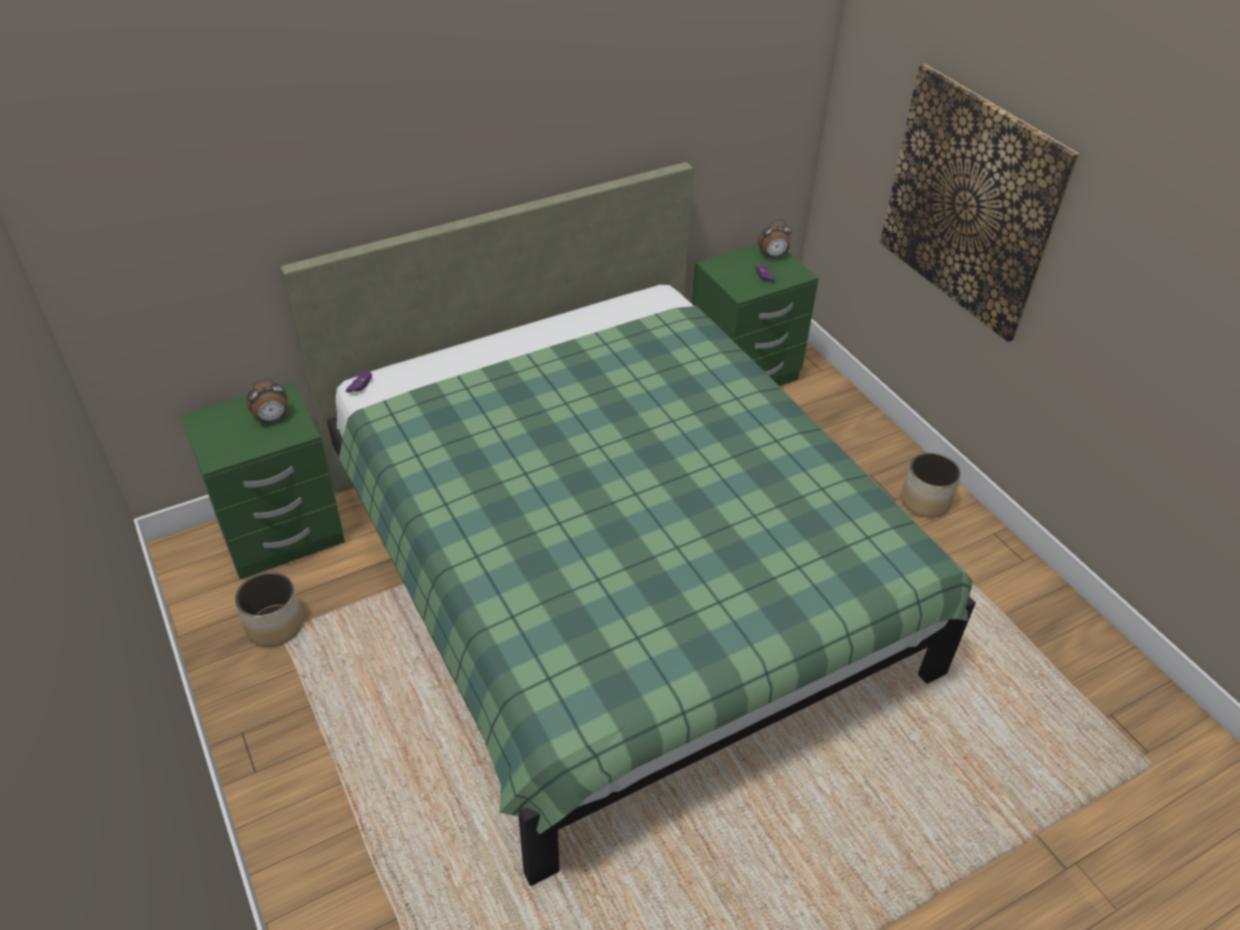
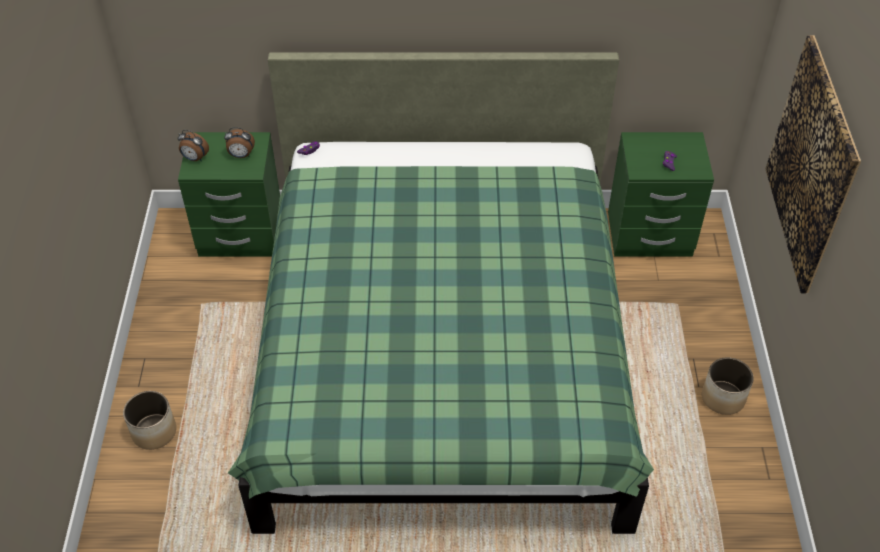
camera: 30 degrees right, 5 degrees up
(275, 626) = (201, 297): planter -> planter (154, 432)
(773, 256) = (690, 148): alarm clock -> alarm clock (195, 158)

